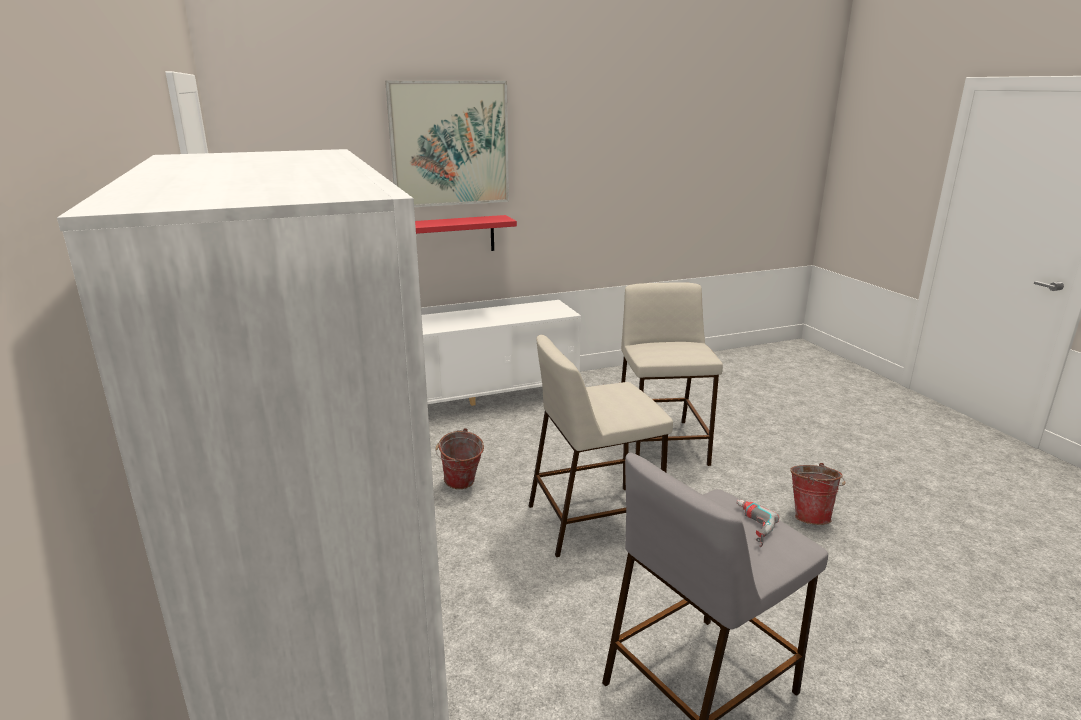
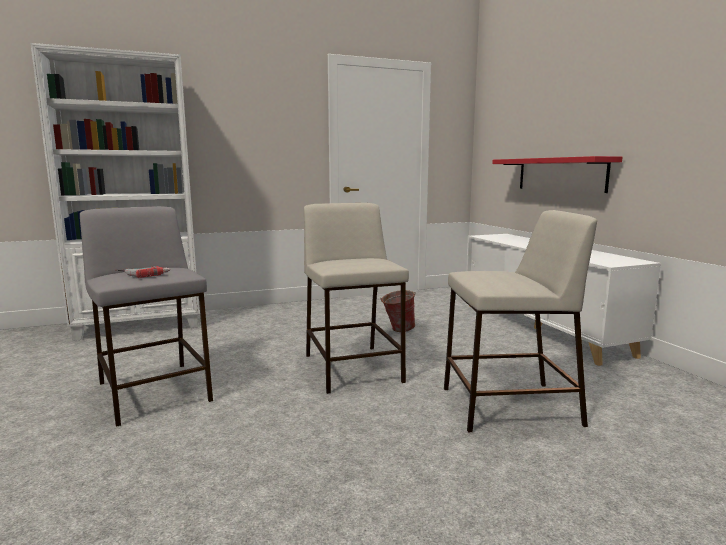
camera: 90 degrees right, 10 degrees down
(450, 144) = (586, 88): picture -> none
(810, 516) = (354, 488): bucket -> none

